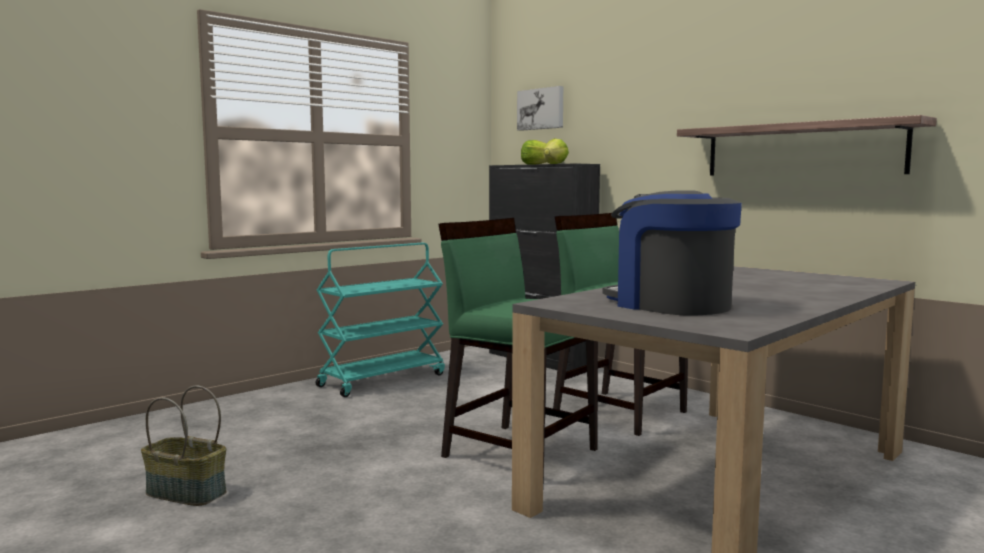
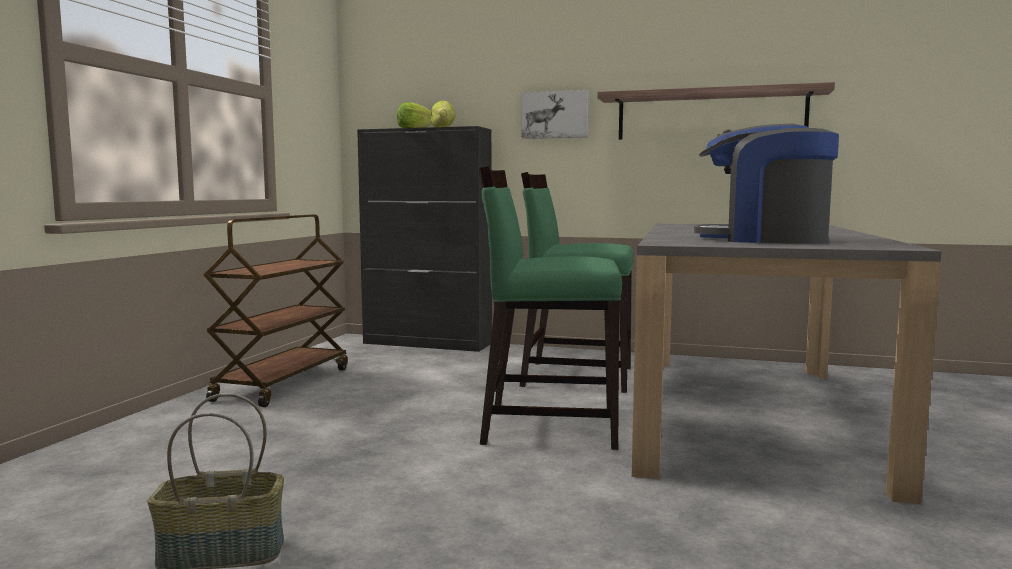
camera: 30 degrees left, 0 degrees up
(382, 380) = (283, 383): turquoise cart -> brown cart
(541, 109) = (411, 69): picture -> picture (555, 115)

